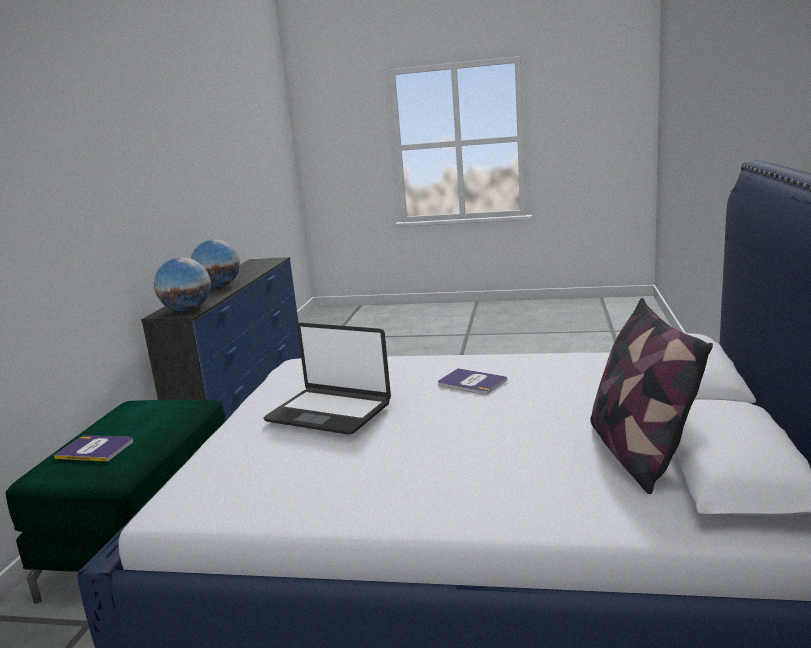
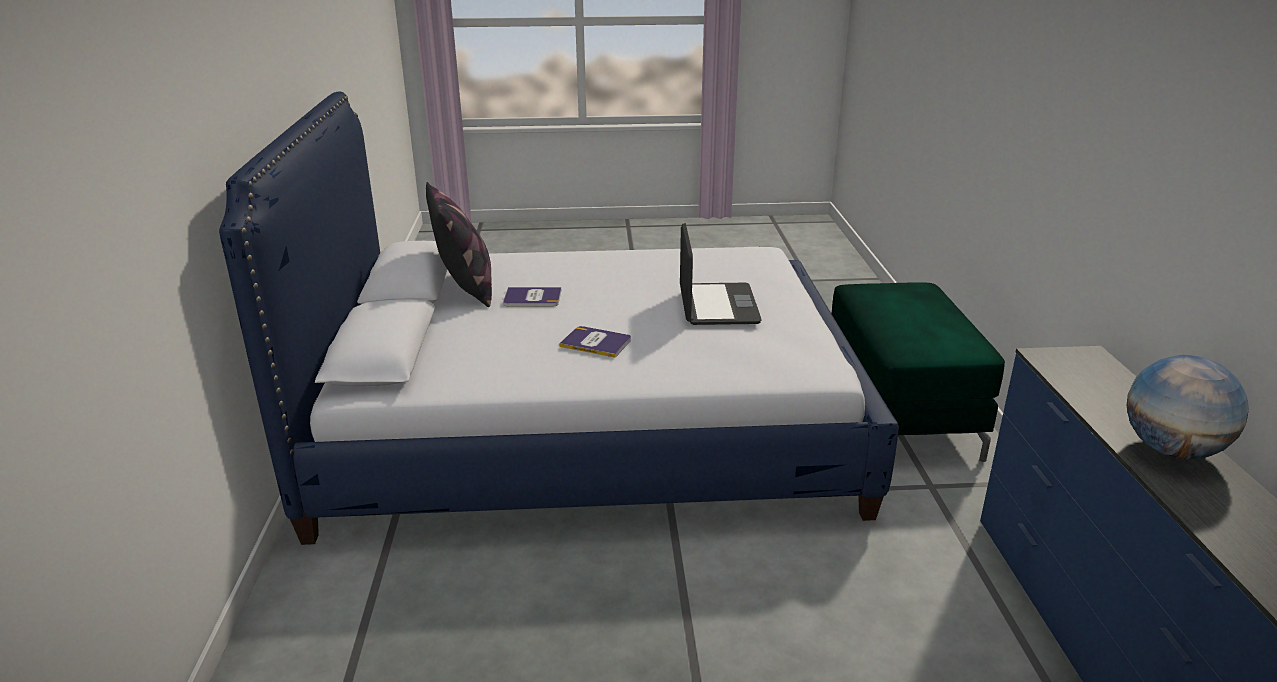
camera: 165 degrees right, 10 degrees up
(95, 449) = (909, 299): book -> book (532, 298)
(187, 310) = (1065, 365): globe -> none
(329, 412) = (717, 305): laptop -> laptop turned 75 degrees clockwise

